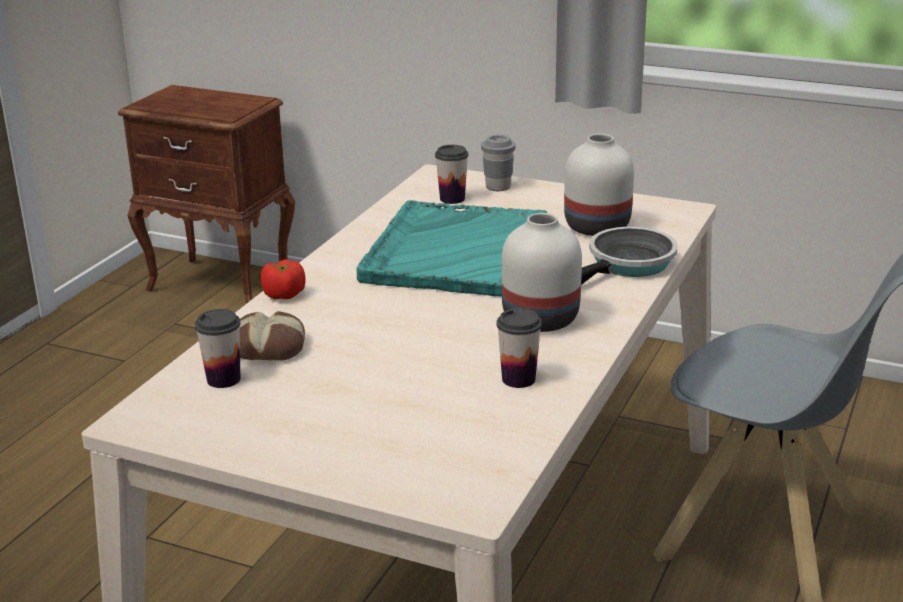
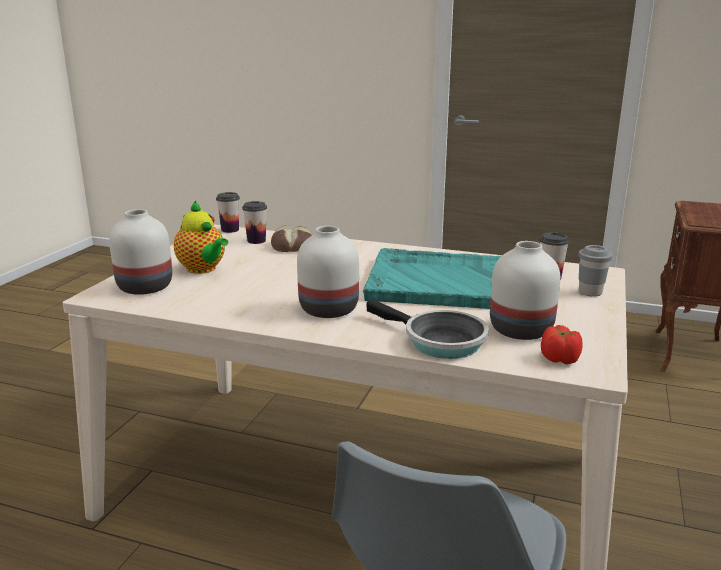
camera: 85 degrees right, 5 degrees down
(284, 295) = (361, 245): tomato -> tomato (560, 359)
(364, 418) = (203, 269): none -> teapot
(443, 463) = (145, 288): none -> white vase
(518, 379) = (238, 304): cup -> cup (230, 230)

